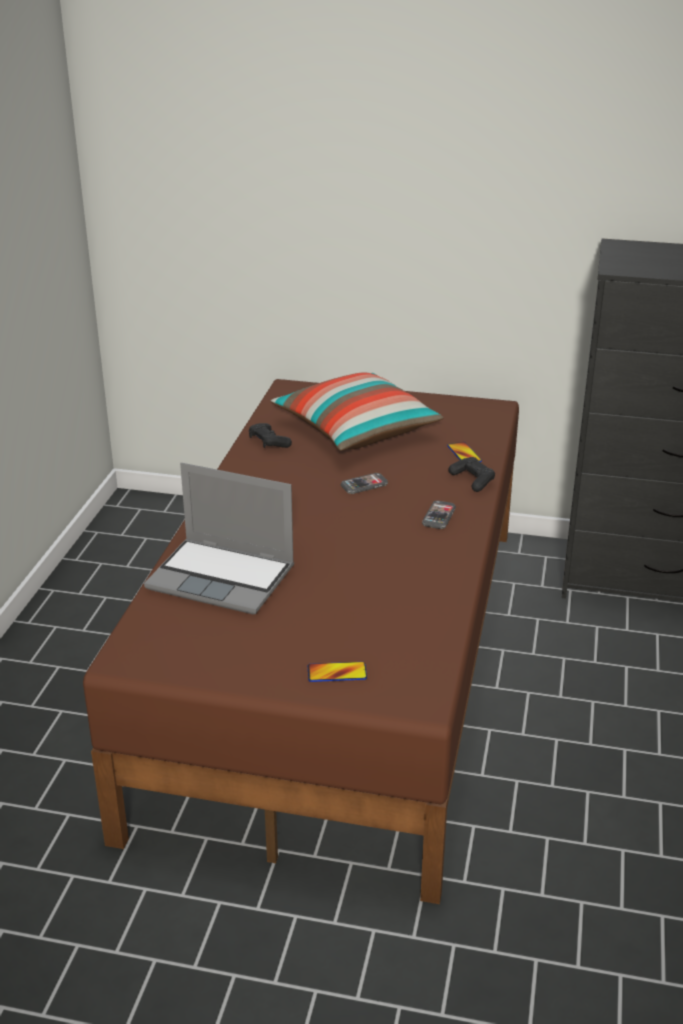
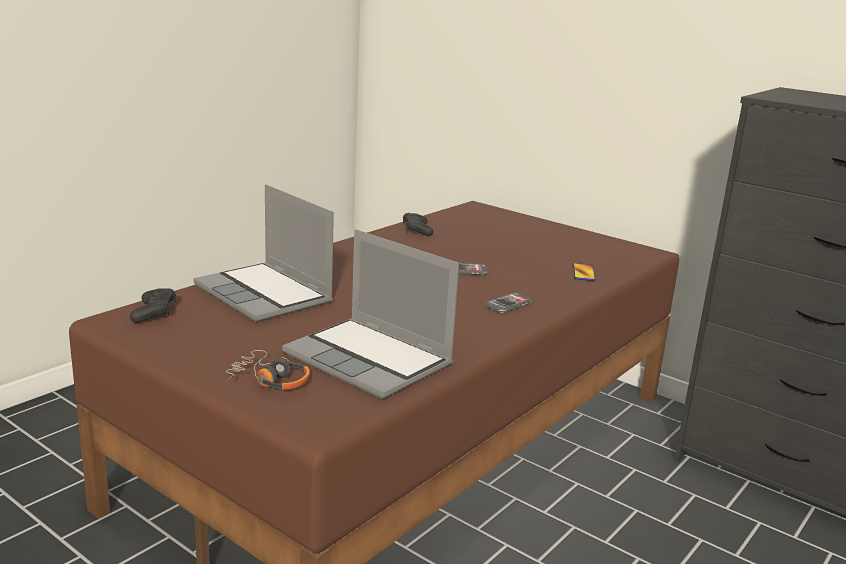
camera: 25 degrees right, 10 degrees down
(337, 673) = (269, 380): phone -> headphones
(356, 430) = (501, 239): pillow -> none
(393, 621) = (371, 360): none -> laptop
(472, 480) = (571, 290): black game controller -> black game controller (154, 313)

